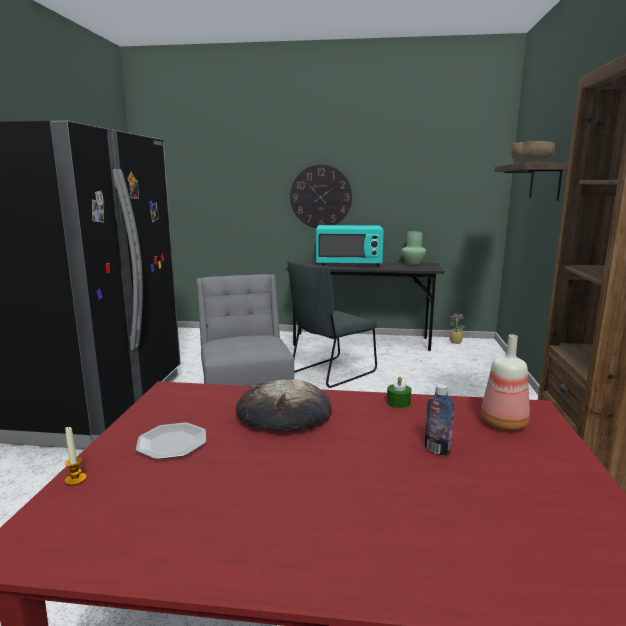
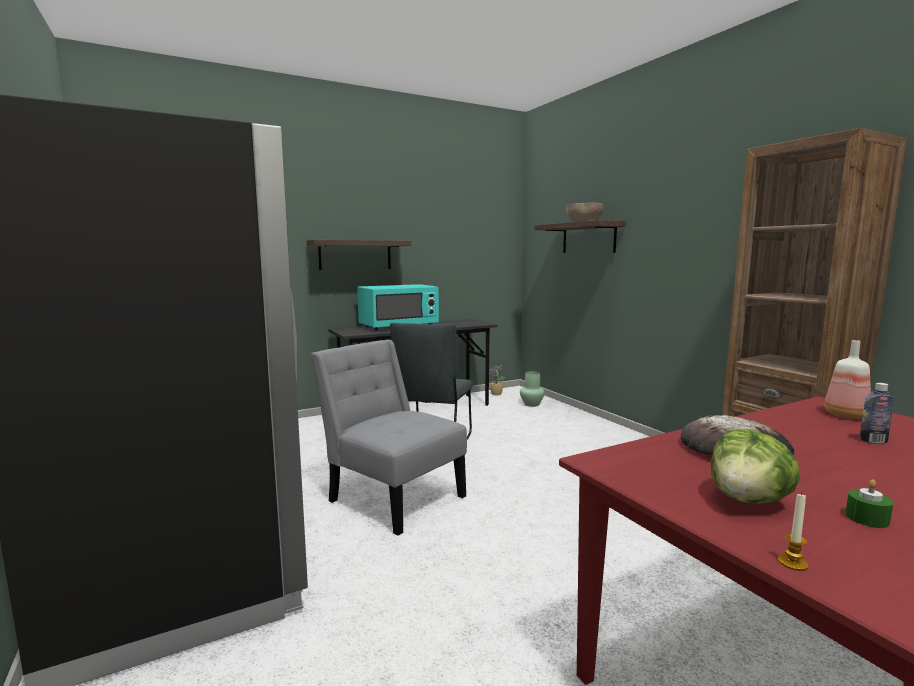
camera: 35 degrees left, 5 degrees down
(172, 443) = (748, 500): plate -> lettuce
(321, 197) = (355, 255): wall clock -> shelf
(398, 403) = (766, 420): green candle -> green candle (867, 518)
(413, 263) = (455, 321): green vase -> green vase (531, 404)

